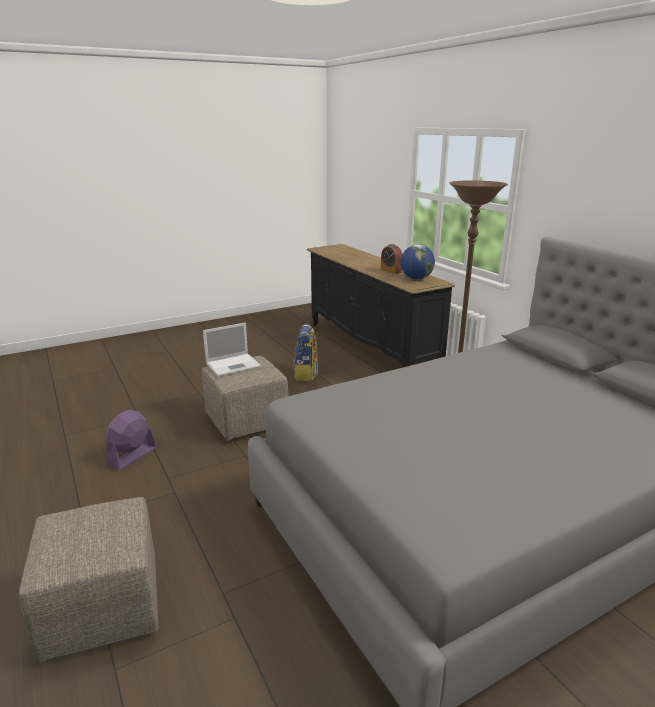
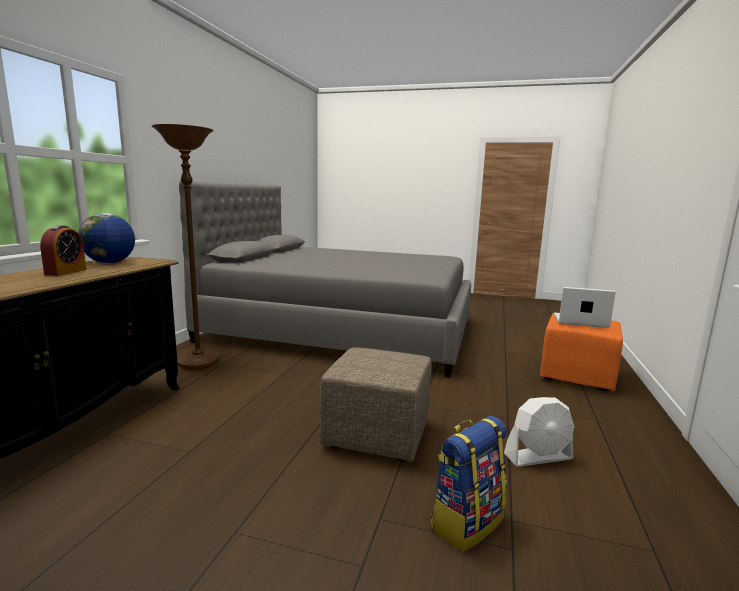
camera: 135 degrees left, 10 degrees down
(104, 609) = (576, 375): beige ottoman -> orange ottoman
(132, 456) = (538, 457): purple fan -> white fan
(234, 365) = (381, 368): laptop -> laptop (579, 321)
(306, 374) = (197, 462): backpack -> backpack (466, 522)

